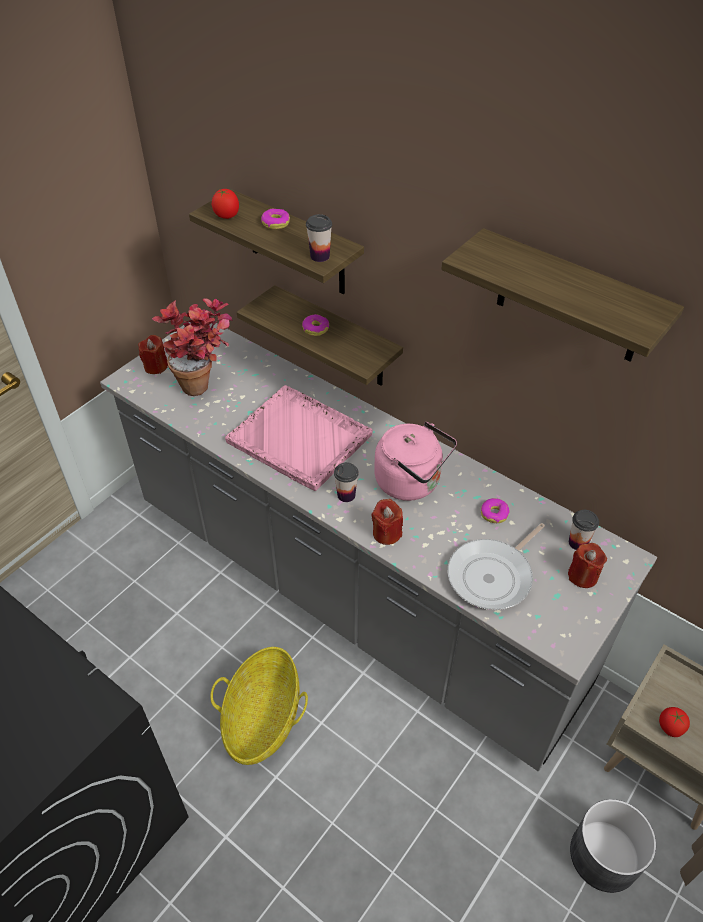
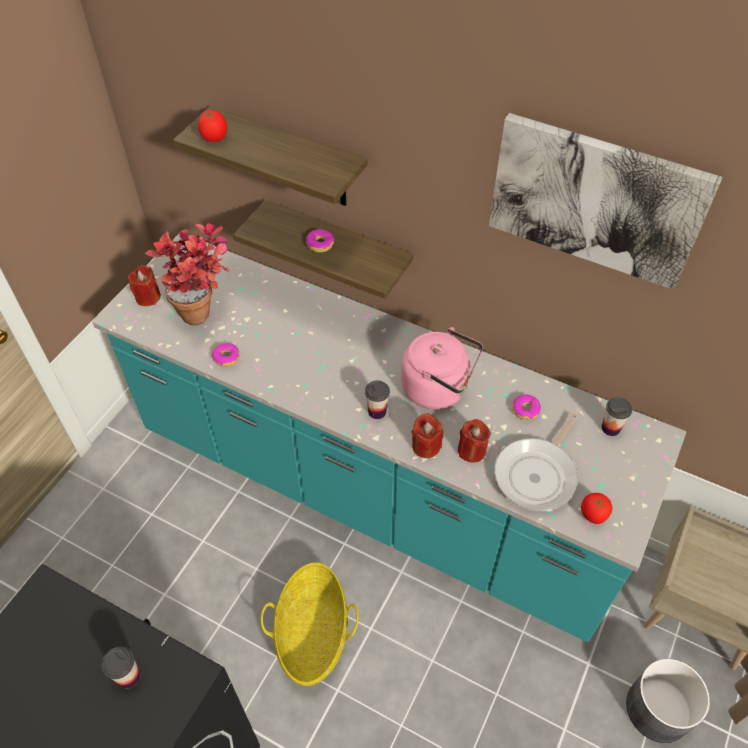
camera: 10 degrees left, 5 degrees up
(276, 223) = (269, 141): donut -> donut (226, 357)
(300, 439) = (317, 358): pink tray -> none
(320, 256) = (325, 175): cup -> cup (128, 676)
(351, 593) = (374, 493): grey counter -> turquoise counter
(569, 298) = (595, 200): shelf -> picture
(583, 576) = (622, 461): red candle -> red candle (471, 450)
(669, 727) = (709, 586): tomato -> tomato (592, 515)

